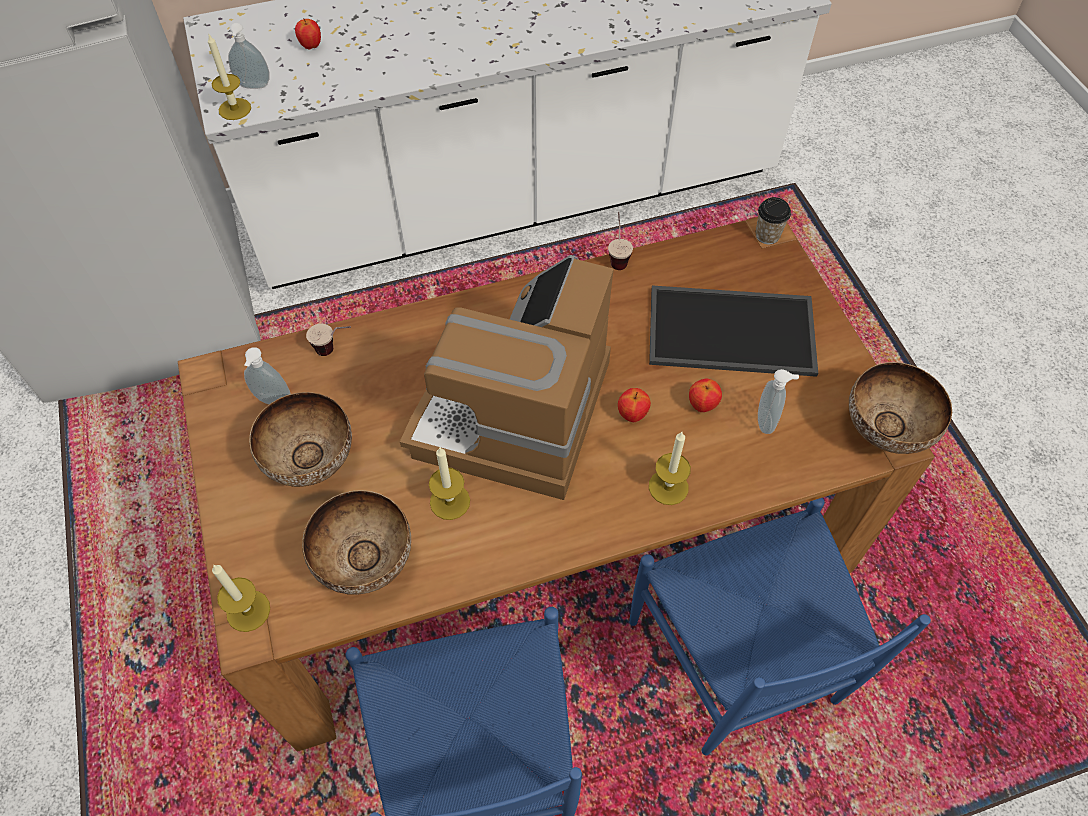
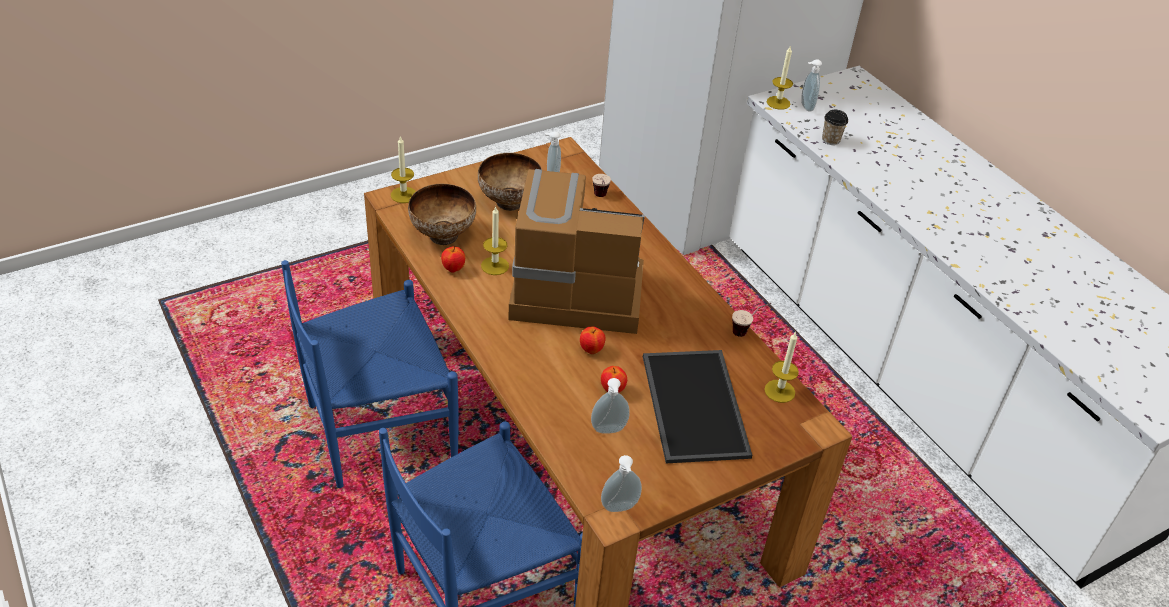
camera: 75 degrees right, 15 degrees down
(311, 46) = (865, 124): apple -> apple (453, 269)
(668, 487) = (532, 374): candle -> candle (779, 391)
(767, 235) = (816, 426): cup -> cup (831, 140)
(883, 432) = (620, 508): bowl -> soap dispenser

